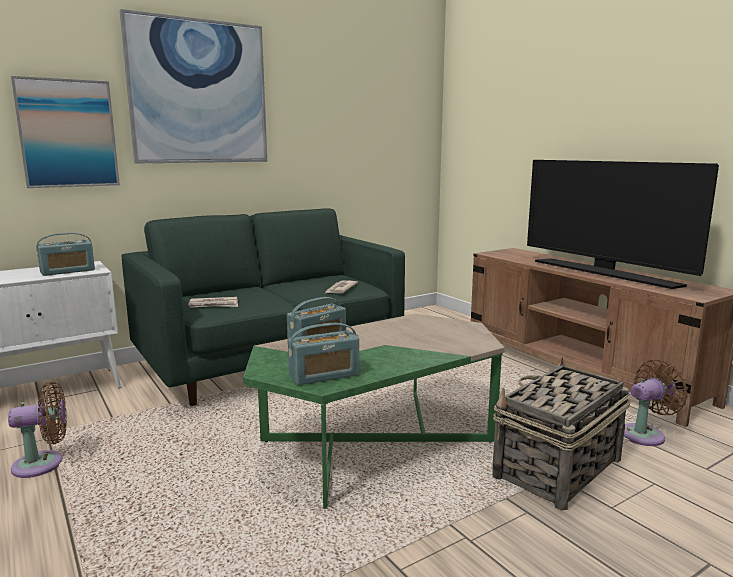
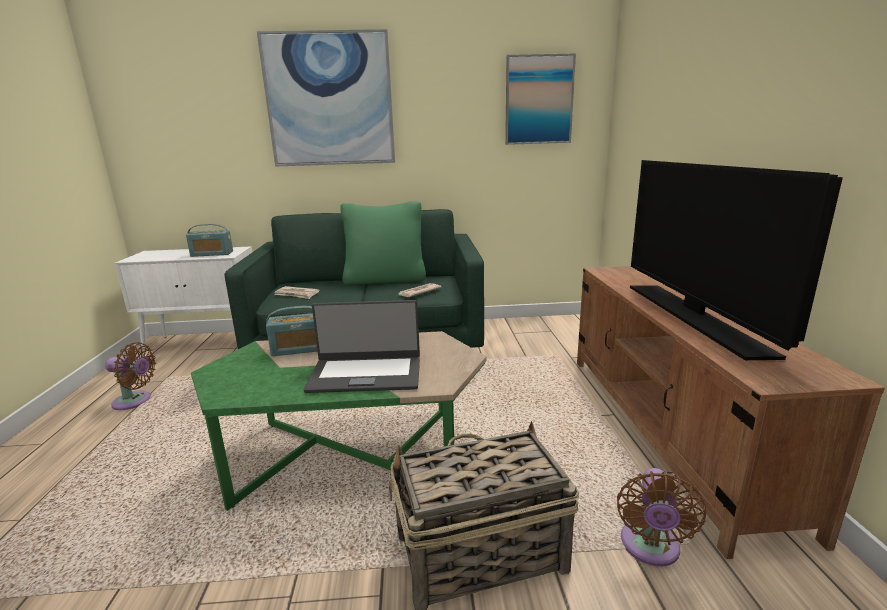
camera: 30 degrees right, 5 degrees up
(67, 134) = (224, 143): picture -> picture (538, 100)
(284, 283) = (385, 279): none -> green pillow
(324, 375) = (241, 387): radio -> none
(415, 348) = (366, 374): none -> laptop
(645, 434) = (650, 548): brown fan -> brown fan turned 105 degrees clockwise

